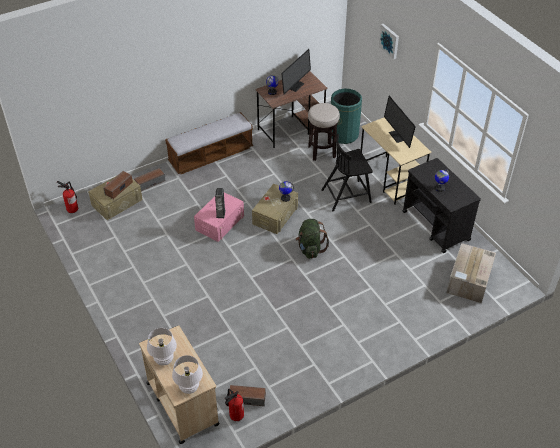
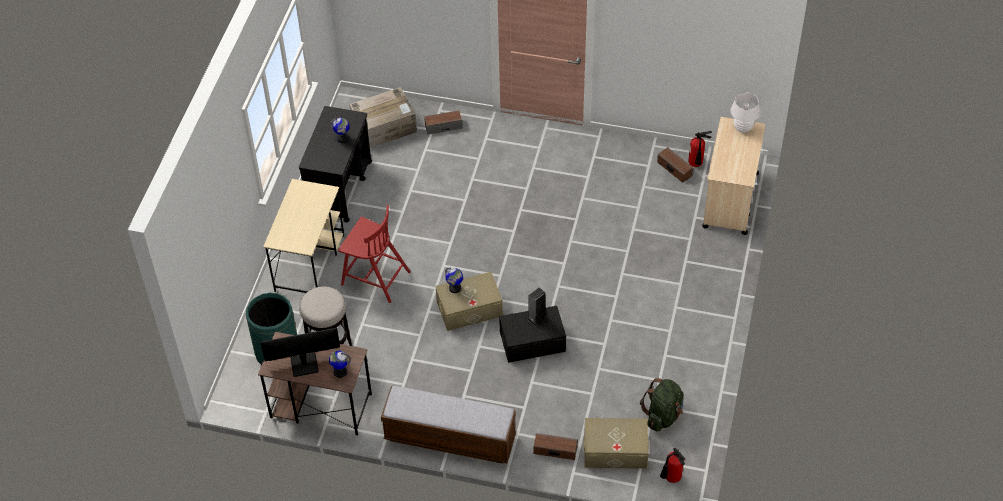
camera: 135 degrees left, 5 degrees up
(119, 188) = (611, 430): speaker -> speaker (443, 126)
(164, 360) = (744, 160): white table lamp -> none
(220, 222) = (532, 341): pink storage box -> black storage box
(310, 249) = (479, 250): green backpack -> green backpack (663, 415)
(347, 195) = (374, 277): black chair -> red chair
(389, 41) = (218, 218): picture -> none
(399, 135) = (293, 216): monitor -> none

